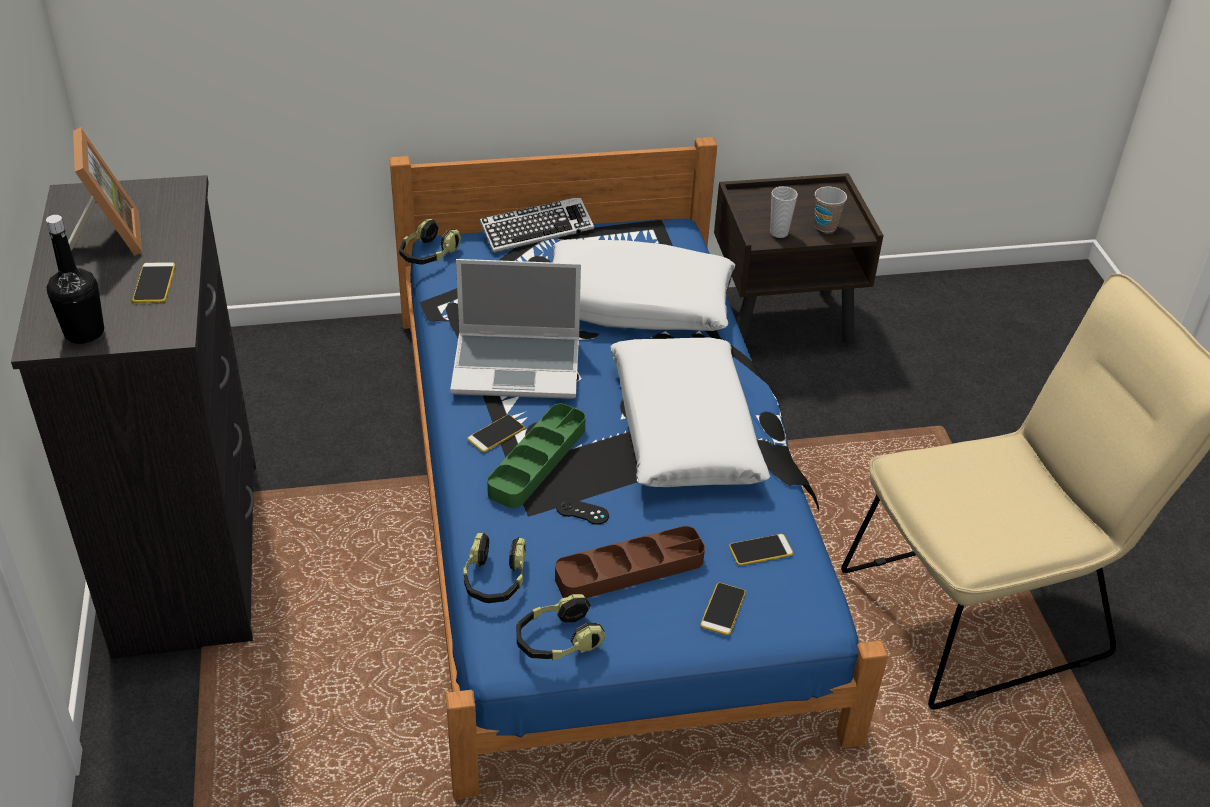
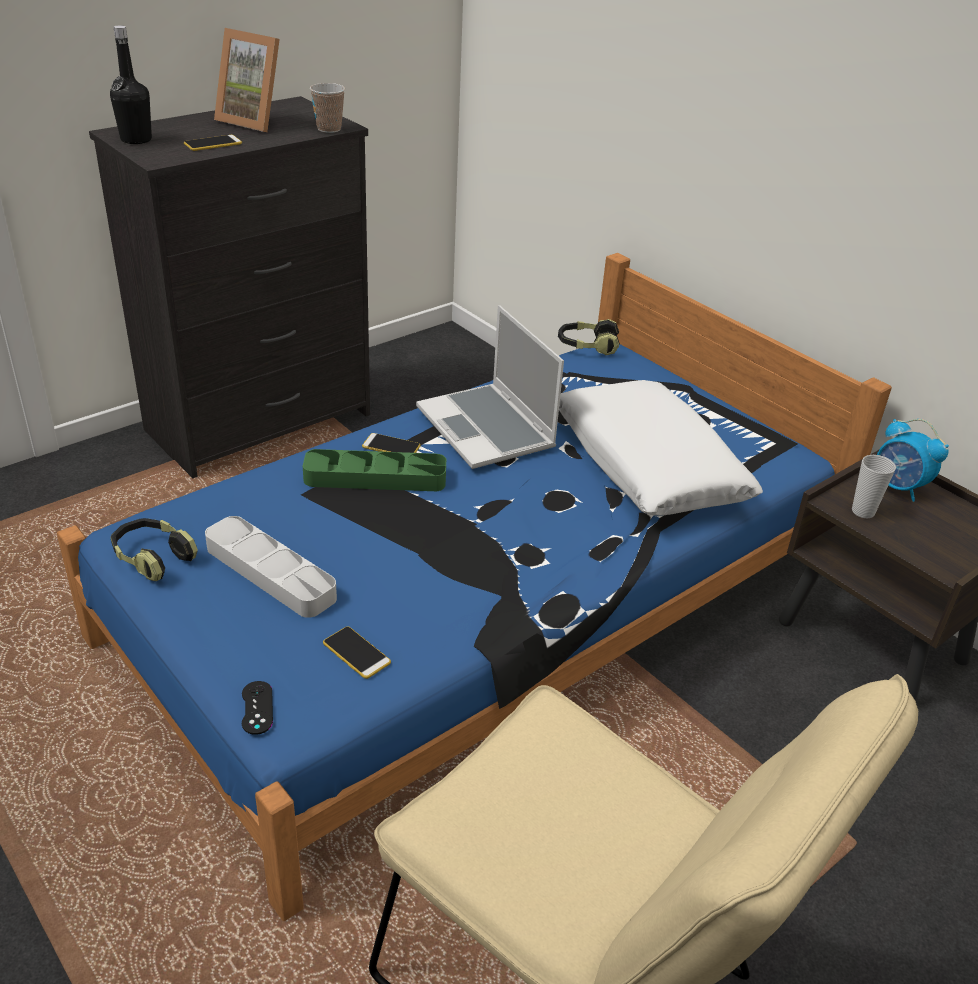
camera: 60 degrees right, 5 degrees down
(107, 237) = (254, 121): picture frame -> picture frame turned 75 degrees clockwise
(495, 580) = (208, 501): headphones -> none
(536, 230) = (684, 382): keyboard -> none
(582, 512) = (327, 522): black game controller -> black game controller (257, 708)
(629, 569) = (270, 572): brown tray -> grey tray
(683, 428) = (494, 547): white pillow -> none
(723, 609) = (253, 650): phone -> none
(763, 204) = (898, 487): none -> alarm clock
(825, 226) = (922, 541): cup -> cup (329, 129)

